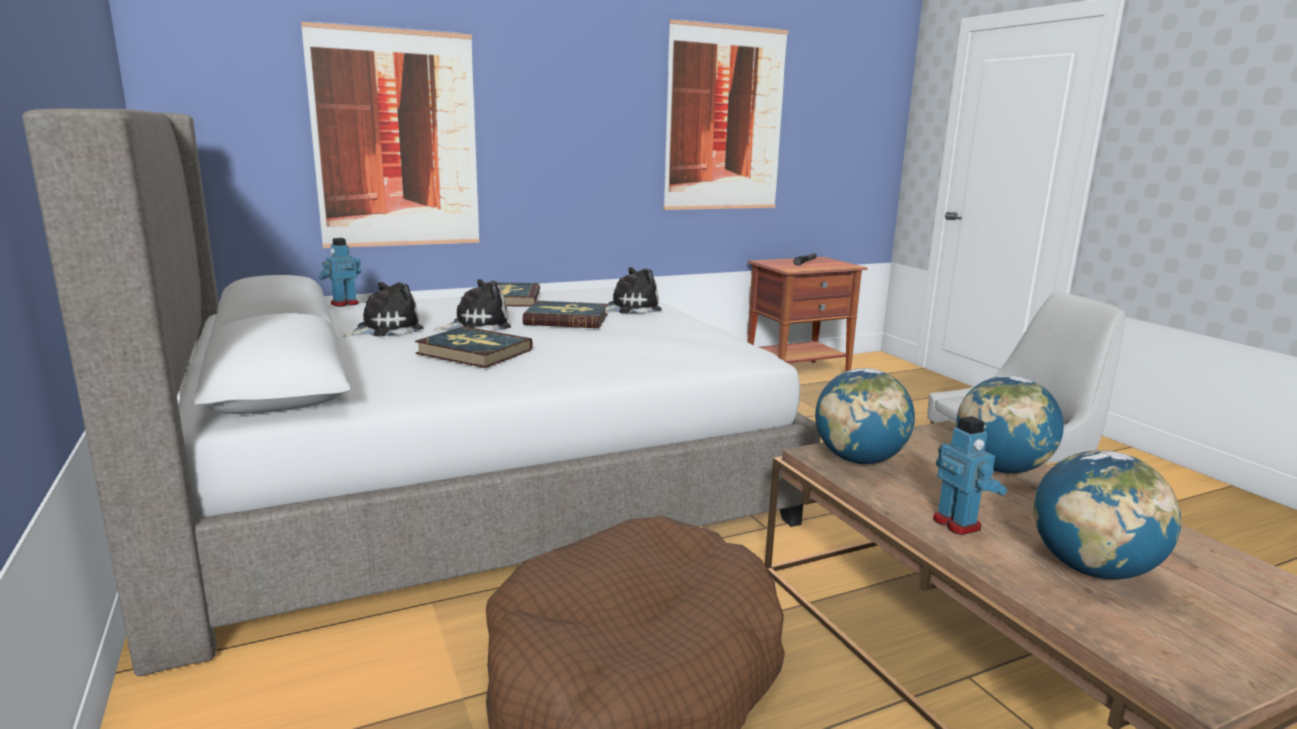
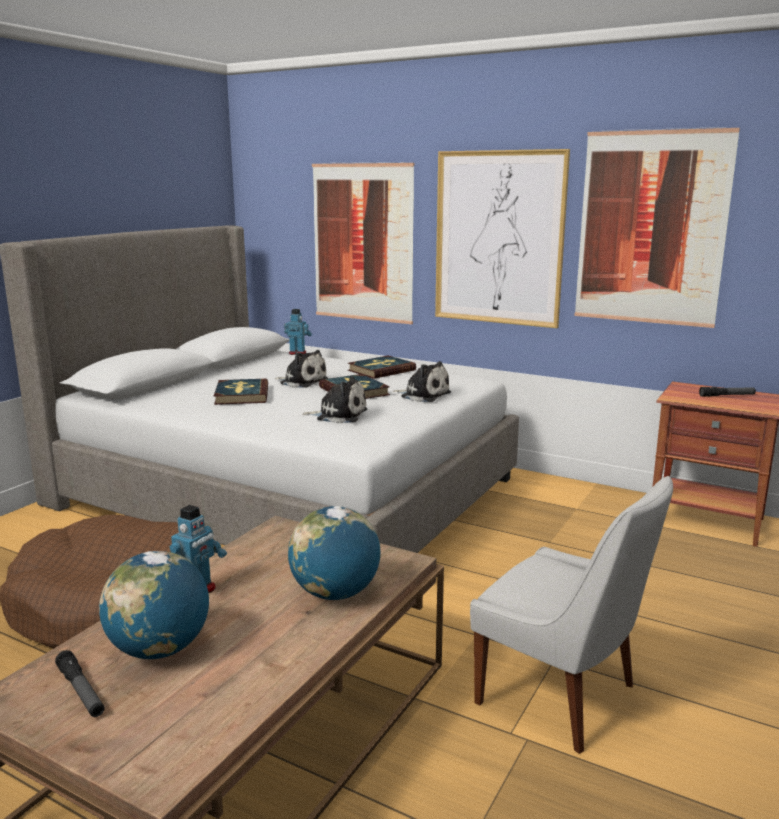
camera: 55 degrees right, 0 degrees up
(385, 329) = (261, 372): plush toy -> plush toy (339, 415)
(582, 131) = (498, 238): none -> picture
(859, 460) = (284, 541): globe -> none
(1181, 631) = (81, 691): none -> flashlight

